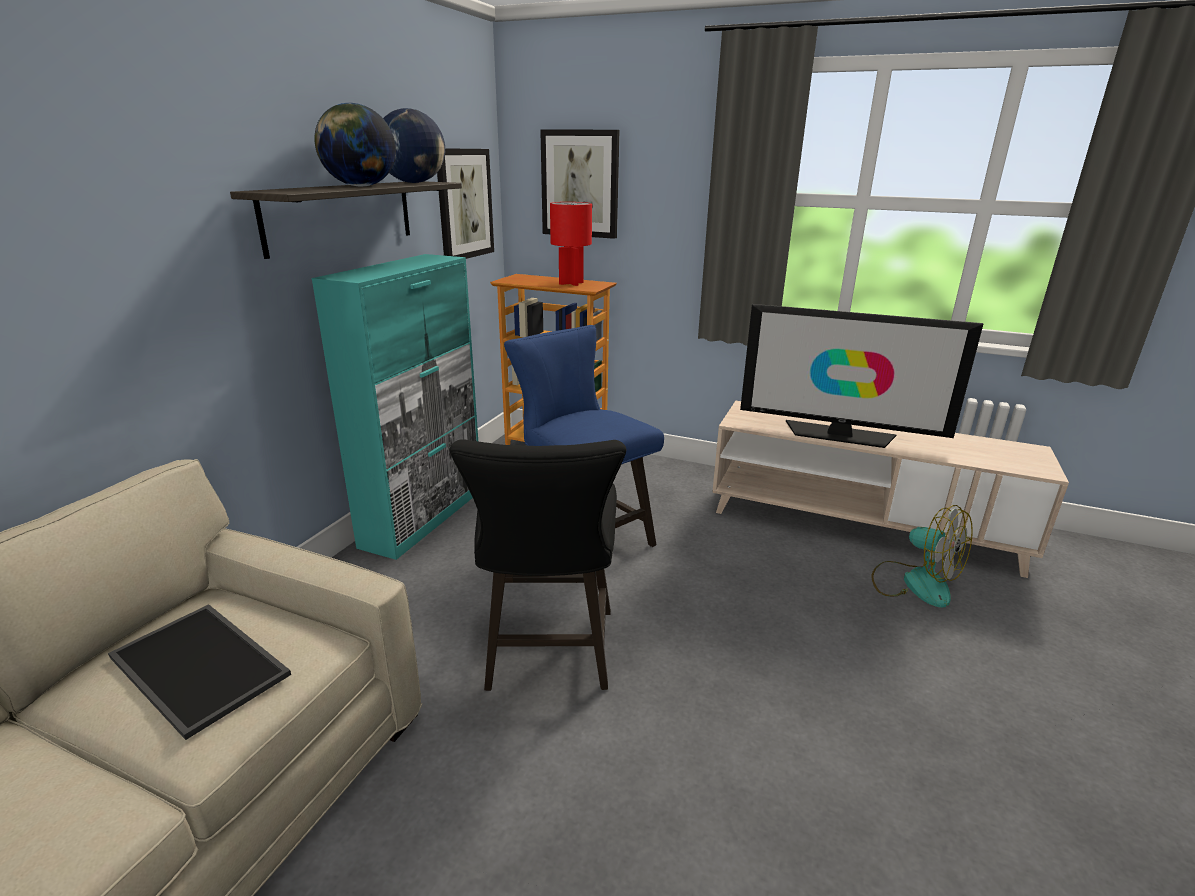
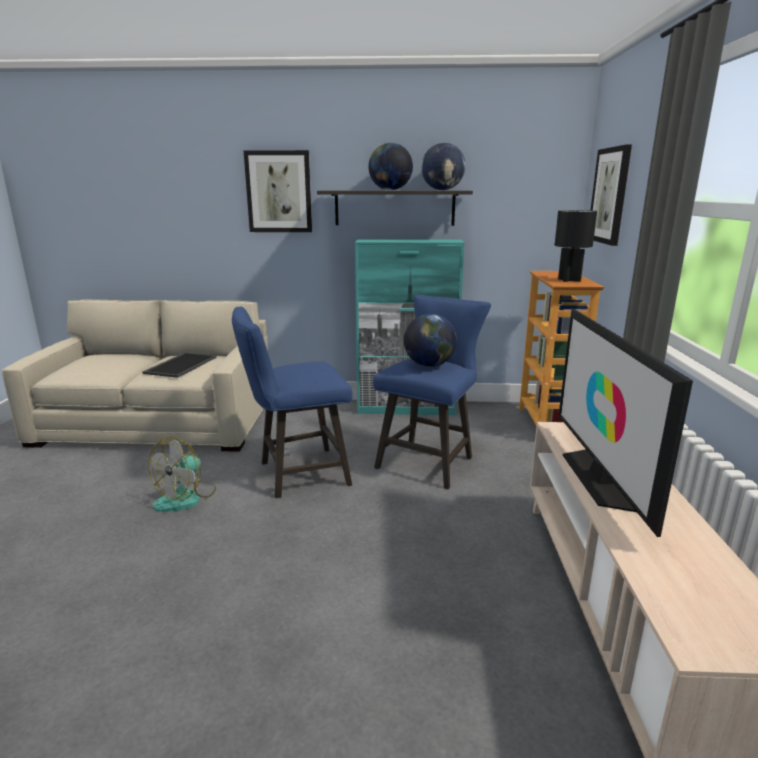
camera: 70 degrees right, 5 degrees down
(464, 204) = (525, 209): picture -> picture (279, 192)
(548, 656) = (297, 474): black stool -> blue stool
(571, 283) = (568, 280): red table lamp -> black table lamp
(598, 420) = (429, 365): none -> globe
(914, 582) = (523, 658): fan -> fan (186, 497)

